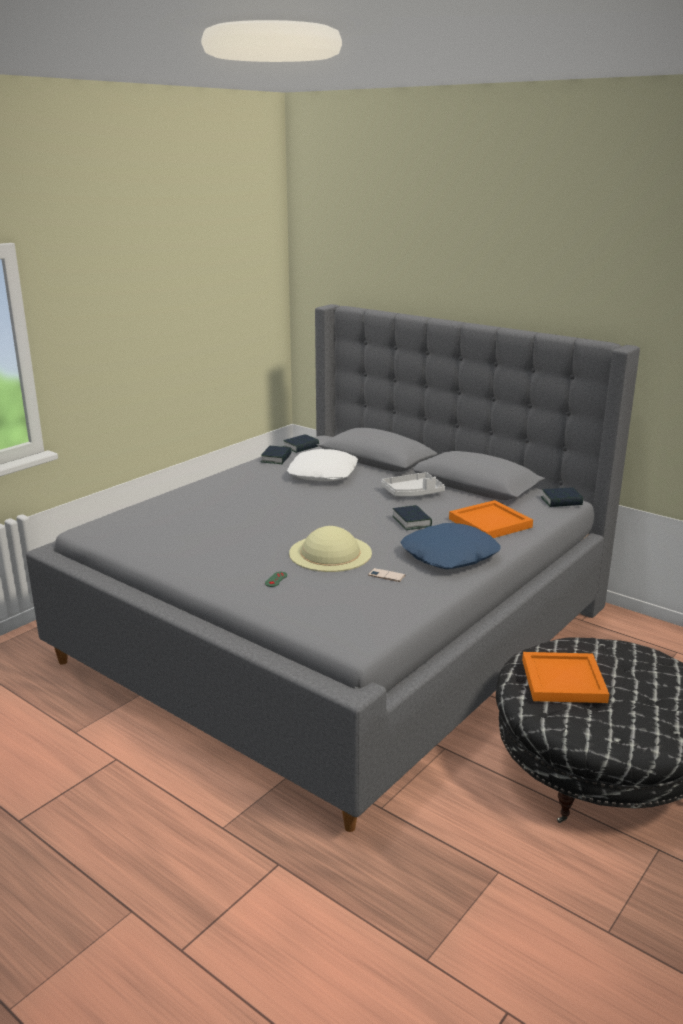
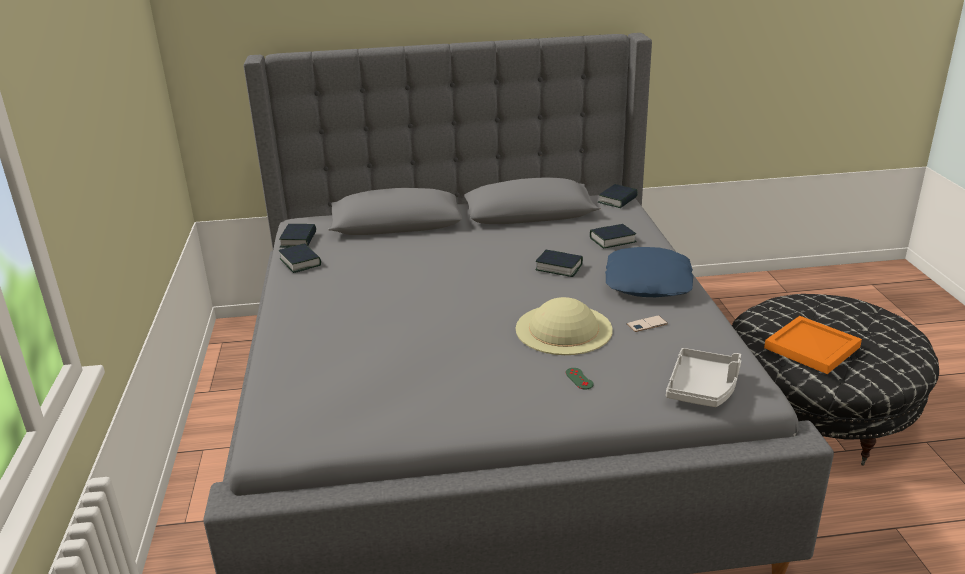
camera: 45 degrees left, 5 degrees up
(323, 473) = (383, 257): white pillow -> none
(413, 493) = (501, 241): grey tray -> grey tray (703, 388)
(490, 522) = (612, 240): orange tray -> book

